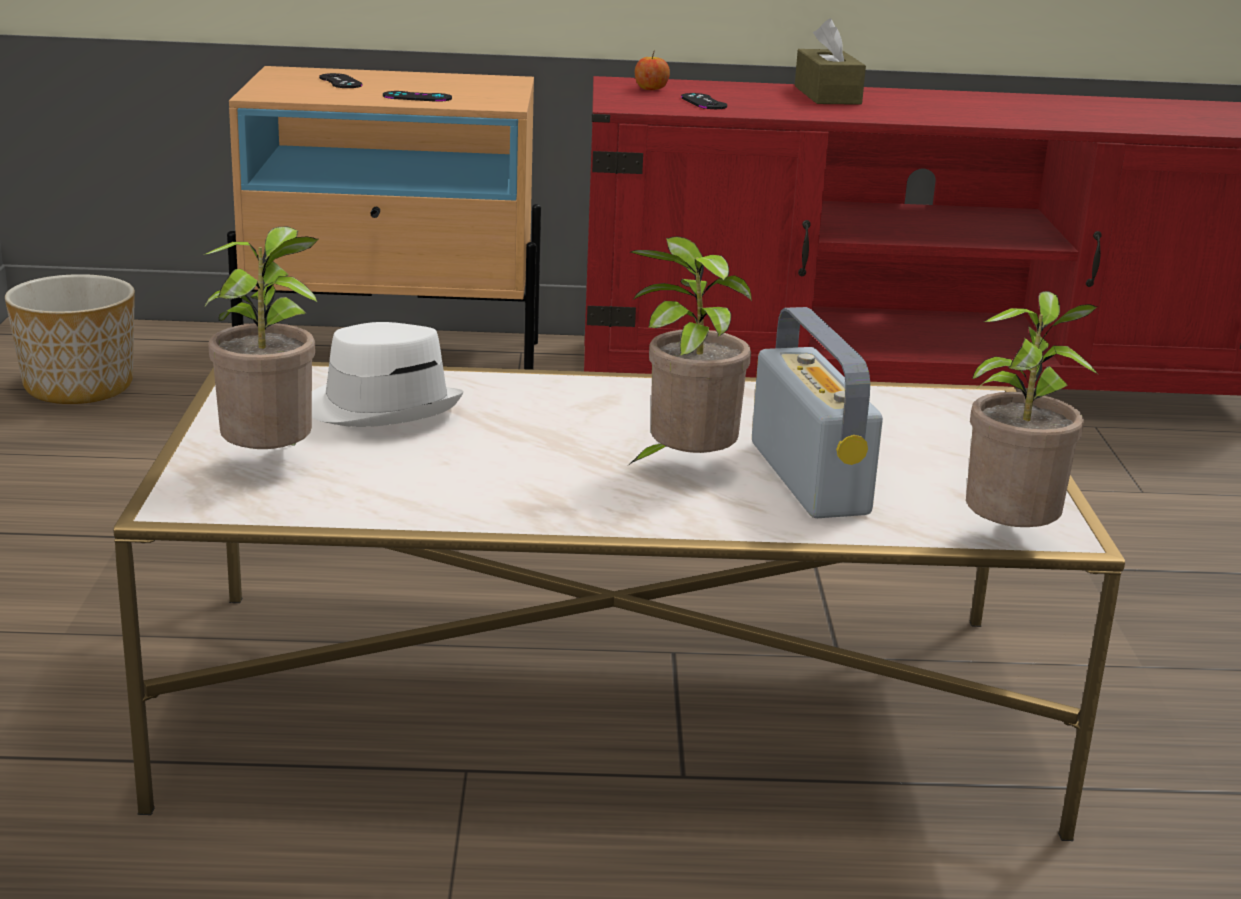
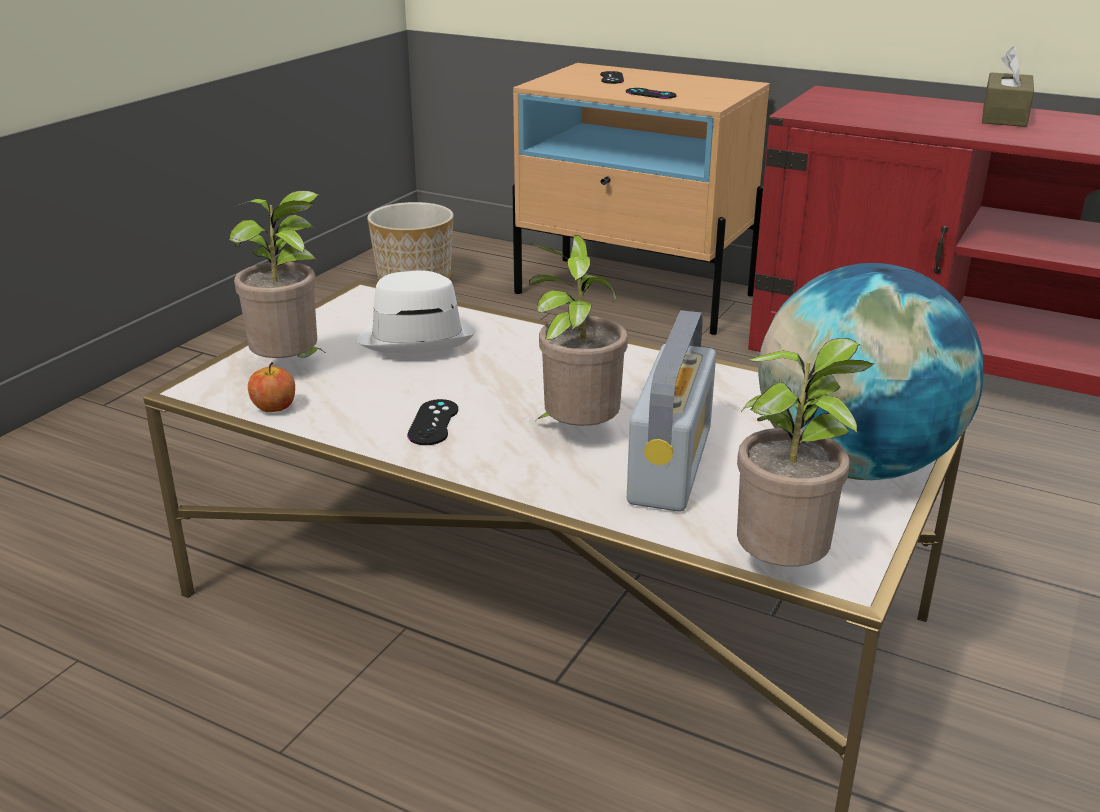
camera: 30 degrees right, 5 degrees up
(651, 89) = (847, 100): apple -> apple (274, 408)
(703, 102) = (877, 114): black game controller -> black game controller (433, 422)
(968, 445) = (854, 464): none -> globe

